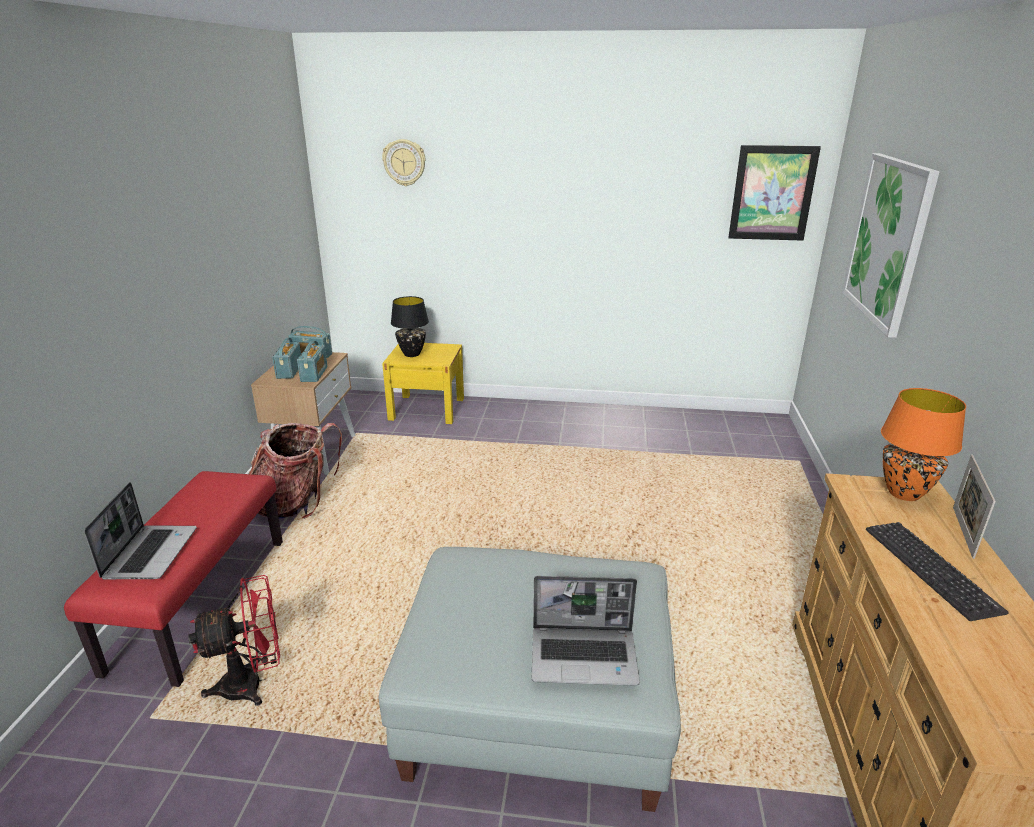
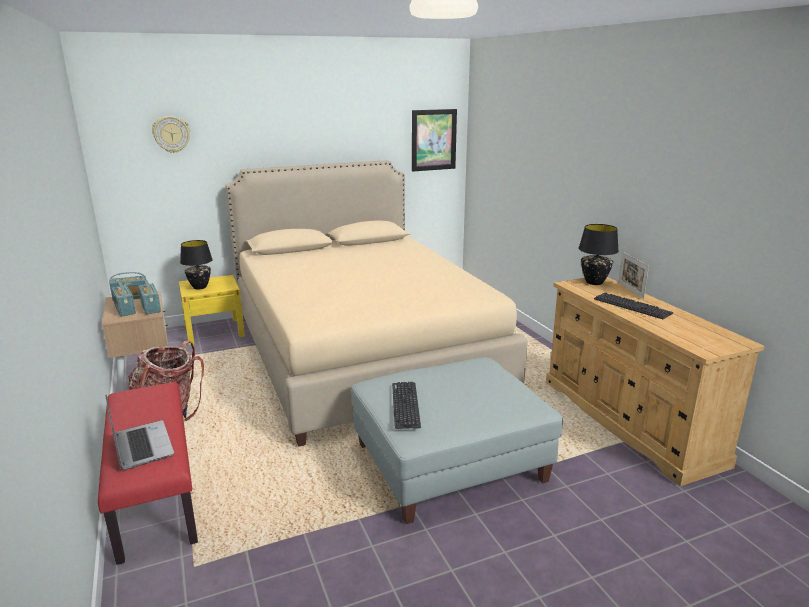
camera: 30 degrees left, 5 degrees down
(253, 683) = (254, 520): red fan -> none
(456, 611) = (405, 405): none -> keyboard
(564, 486) = (361, 352): none -> beige bed
(585, 656) = (496, 401): laptop -> none
(887, 241) = (524, 158): picture -> none
(903, 493) = (594, 282): orange table lamp -> black table lamp

